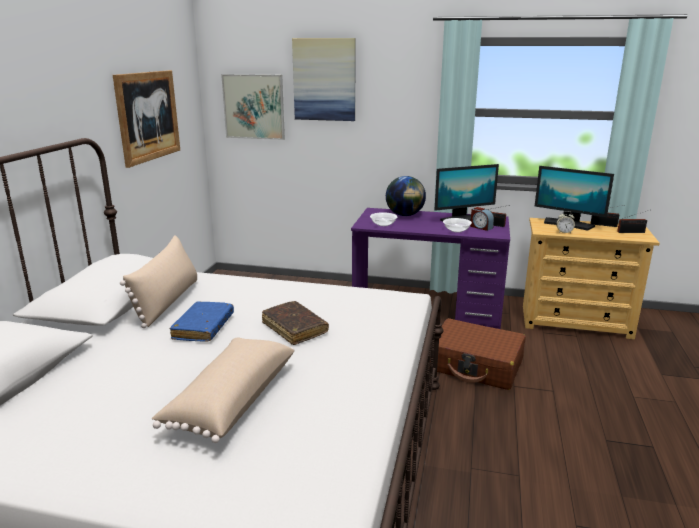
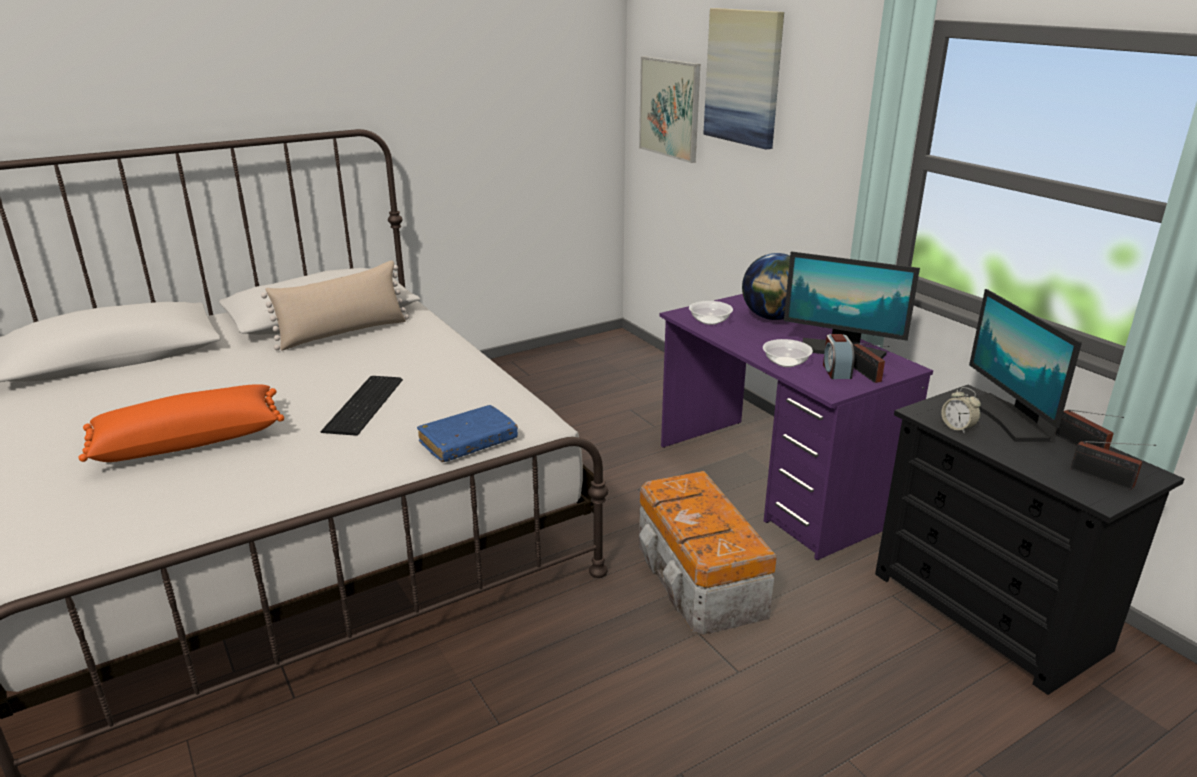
camera: 45 degrees right, 5 degrees up
(148, 116) = (499, 108): picture -> none
(203, 328) = (311, 369): blue book -> blue book (468, 442)
(230, 400) = (189, 441): beige pillow -> orange pillow
(294, 328) = (366, 404): brown book -> keyboard
(475, 365) = (699, 580): brown suitcase -> storage box
(576, 322) = (988, 611): beige dresser -> black dresser

